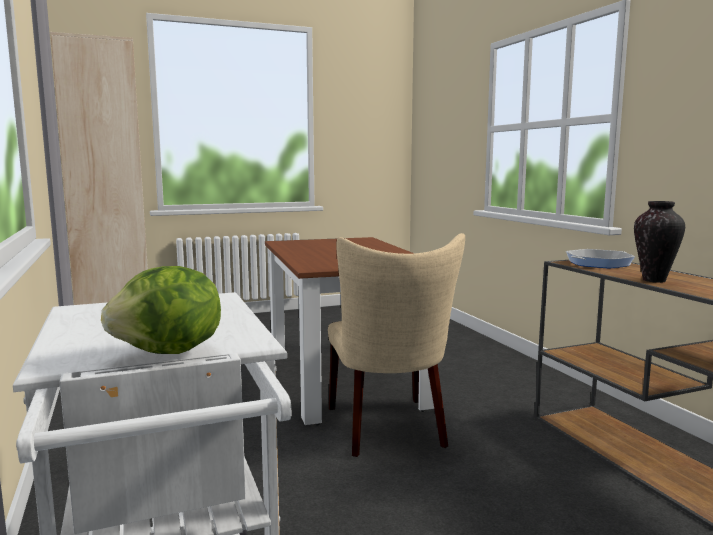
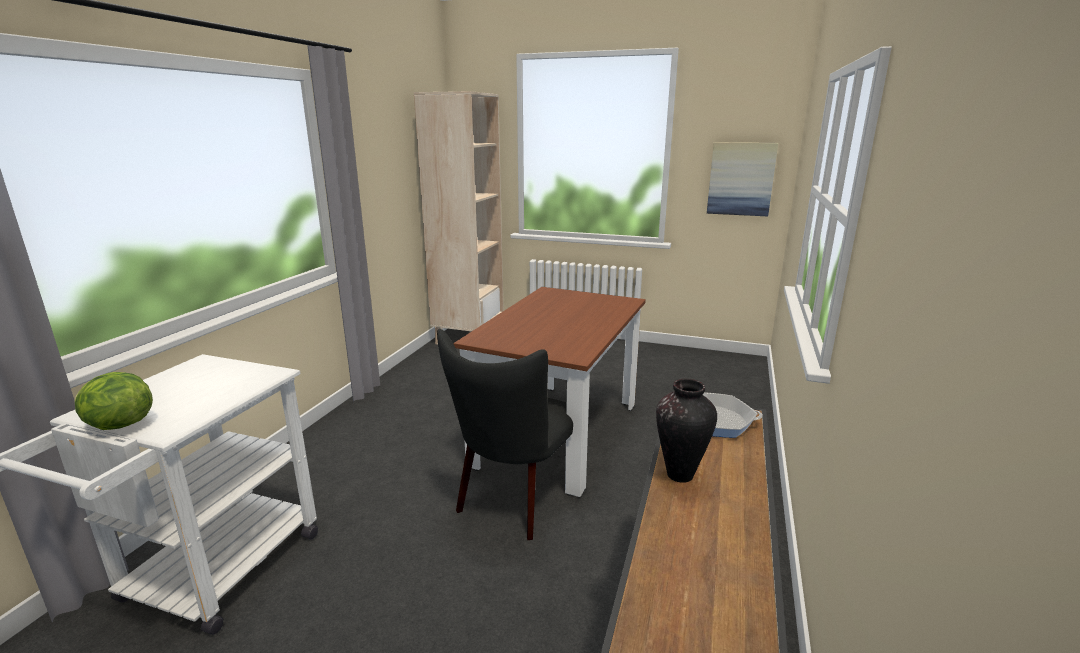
camera: 40 degrees right, 10 degrees up
(373, 144) = (741, 179): none -> picture
(389, 430) = (515, 500): beige chair -> black chair

